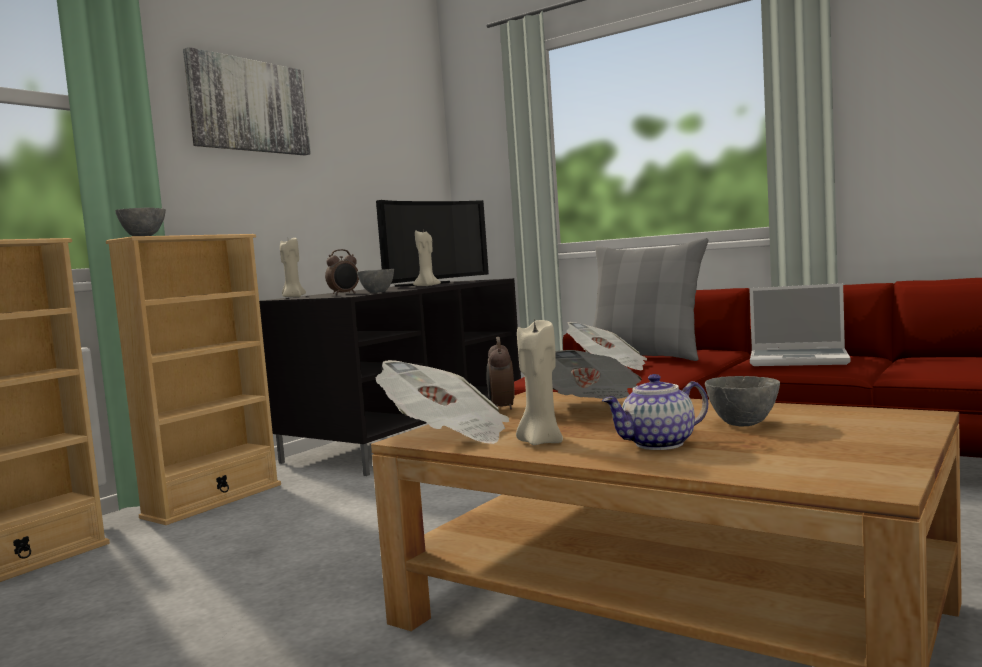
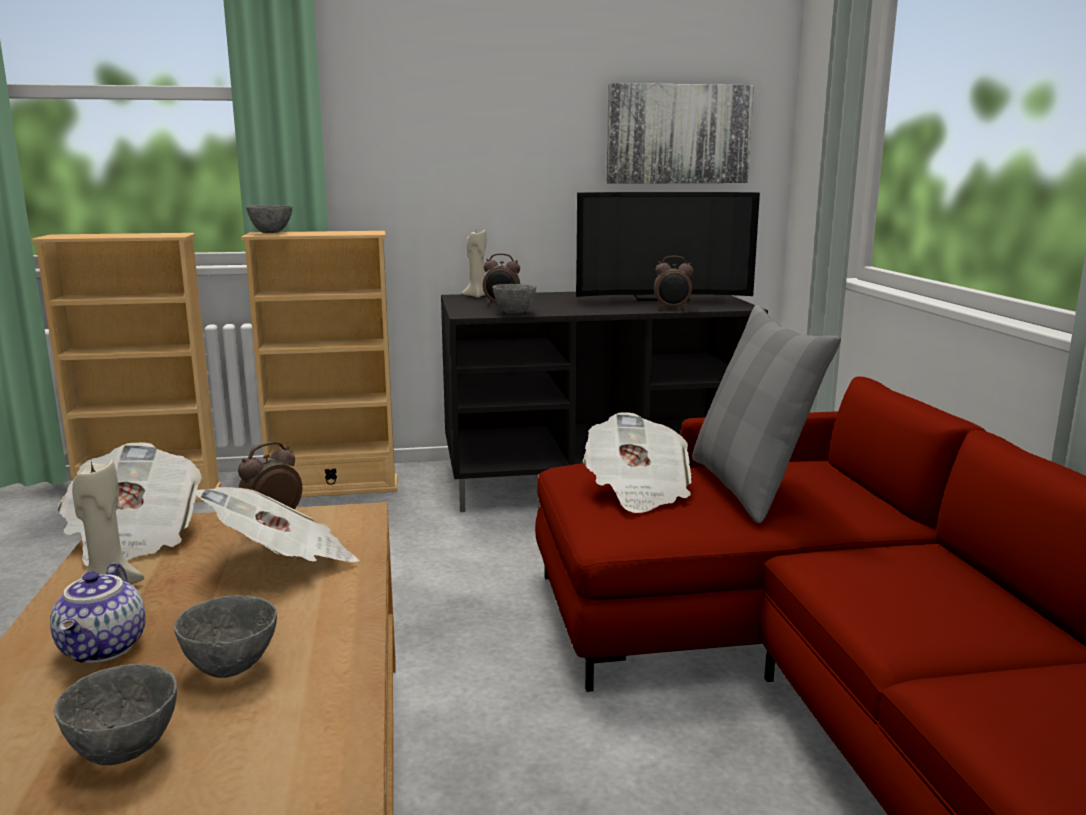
camera: 45 degrees right, 10 degrees up
(248, 106) = (458, 75): picture -> picture (678, 134)
(427, 286) = (616, 307): beige candle -> none
(463, 283) = (672, 309): none -> alarm clock
(659, 444) = (105, 649): teapot -> teapot turned 120 degrees counterclockwise
(799, 360) = (901, 586): laptop -> none
(827, 443) = (126, 751): none -> grey bowl

